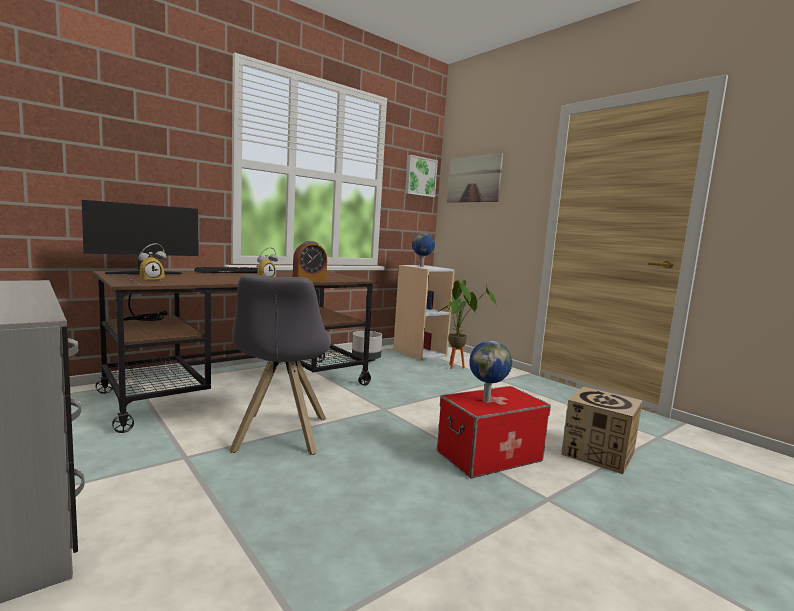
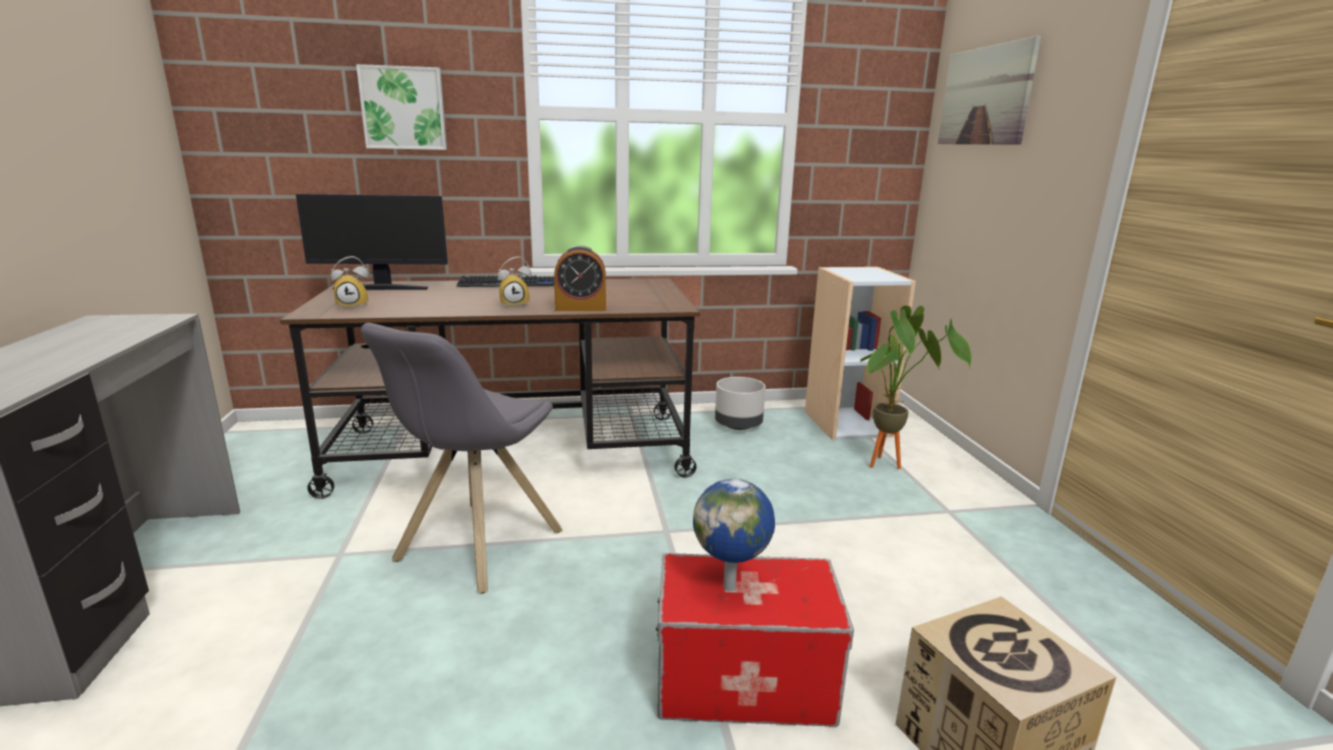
camera: 30 degrees right, 10 degrees up
(420, 176) = (885, 97): picture -> picture (404, 108)
(422, 266) = (856, 272): globe -> none

